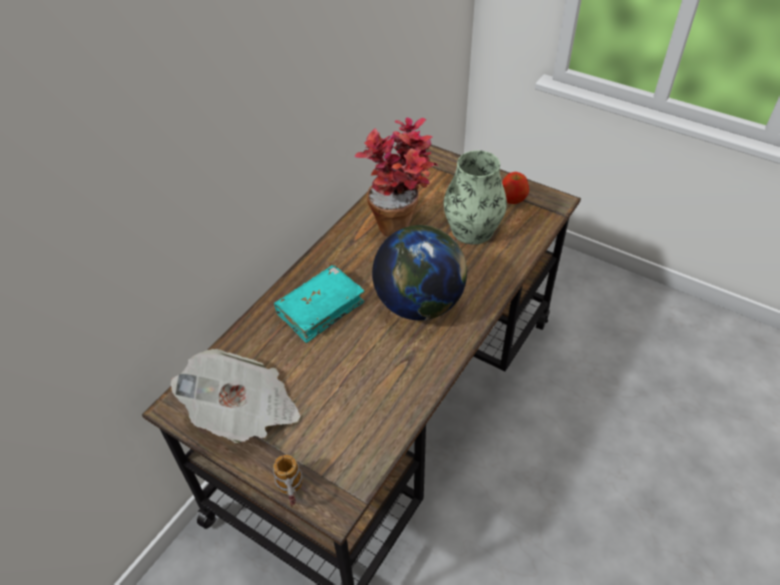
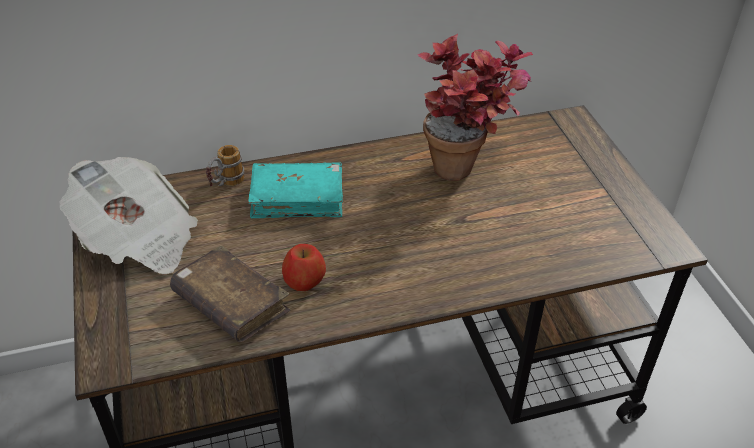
camera: 40 degrees right, 5 degrees down
(292, 493) = (91, 327): mug -> mug (225, 185)
(365, 407) = (231, 304): none -> brown book
(419, 304) = (389, 251): globe -> none
(472, 230) = (532, 218): vase -> none
(513, 197) = (620, 213): apple -> apple (304, 280)

